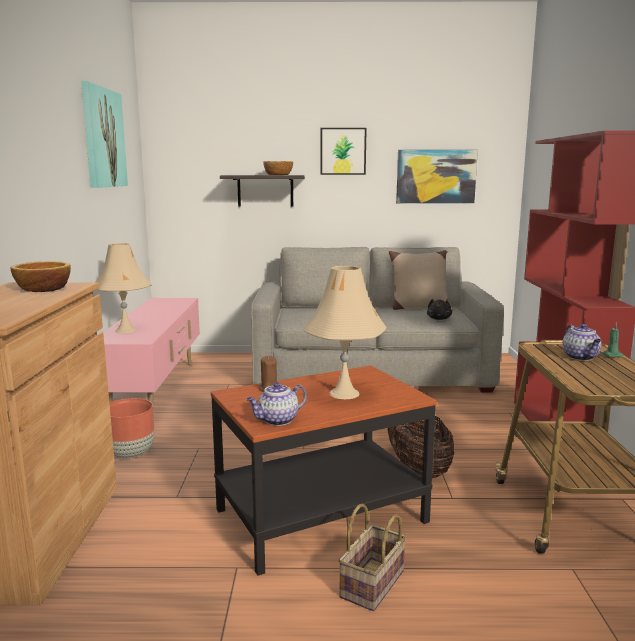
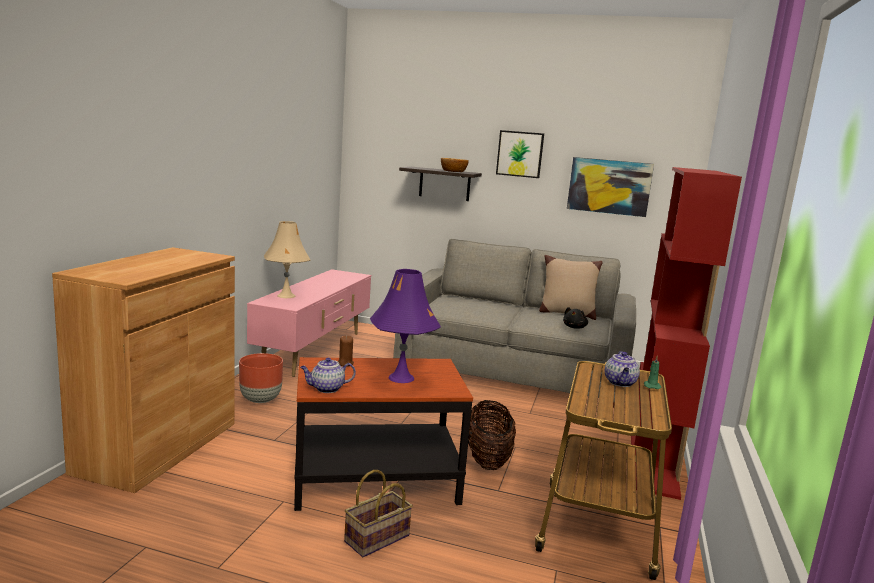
camera: 15 degrees right, 0 degrees up
(42, 289) = (187, 256): bowl -> none
(103, 138) = (295, 129): picture -> none
(344, 393) = (401, 378): beige table lamp -> purple table lamp

